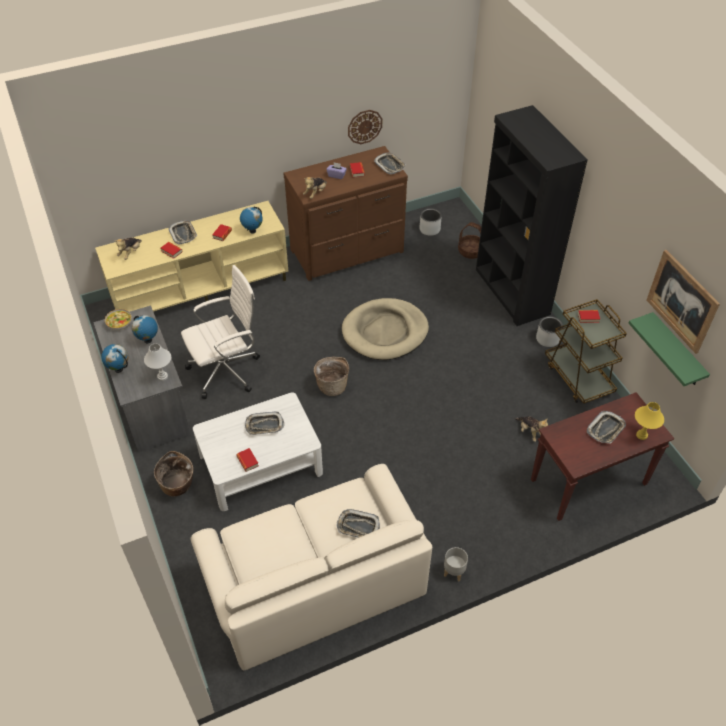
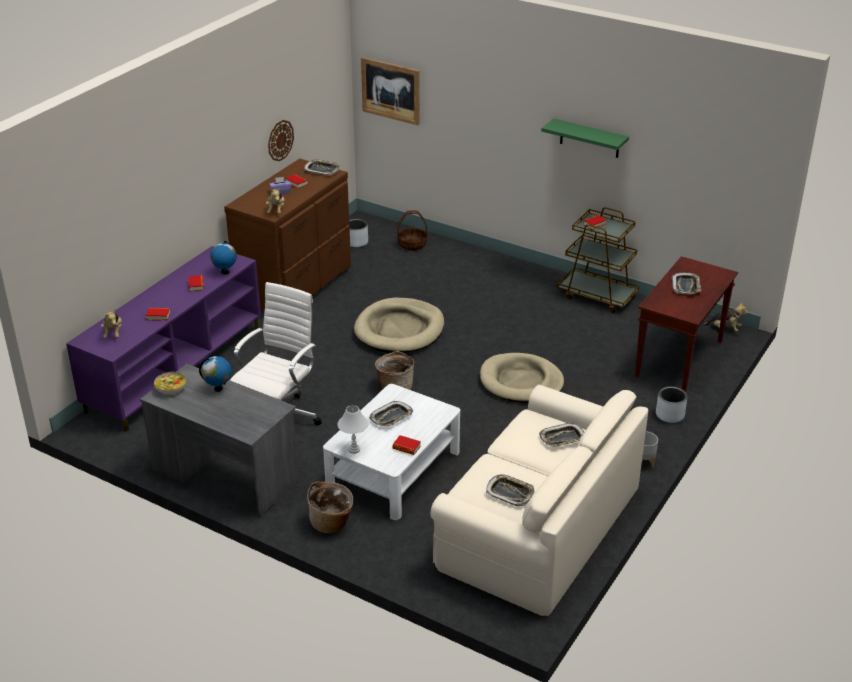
camera: 35 degrees left, 15 degrees down
(119, 369) = (215, 421): globe -> none
(162, 376) = (267, 407): white table lamp -> white table lamp (353, 449)
(183, 234) = (154, 299): tray -> tray (510, 493)
(201, 289) = (176, 368): beige tv stand -> purple tv stand
(431, 433) = (521, 382): none -> beige dog bed
(511, 292) = (480, 260): black bookcase -> none
(530, 432) = (600, 346): plush toy -> plush toy (724, 329)
(547, 339) = (545, 280): grey planter -> grey planter (669, 415)
(641, 435) = (714, 279): yellow table lamp -> none
(677, 351) = (696, 205): green shelf -> green shelf (589, 138)
(682, 301) = (687, 155): picture -> picture (390, 90)

